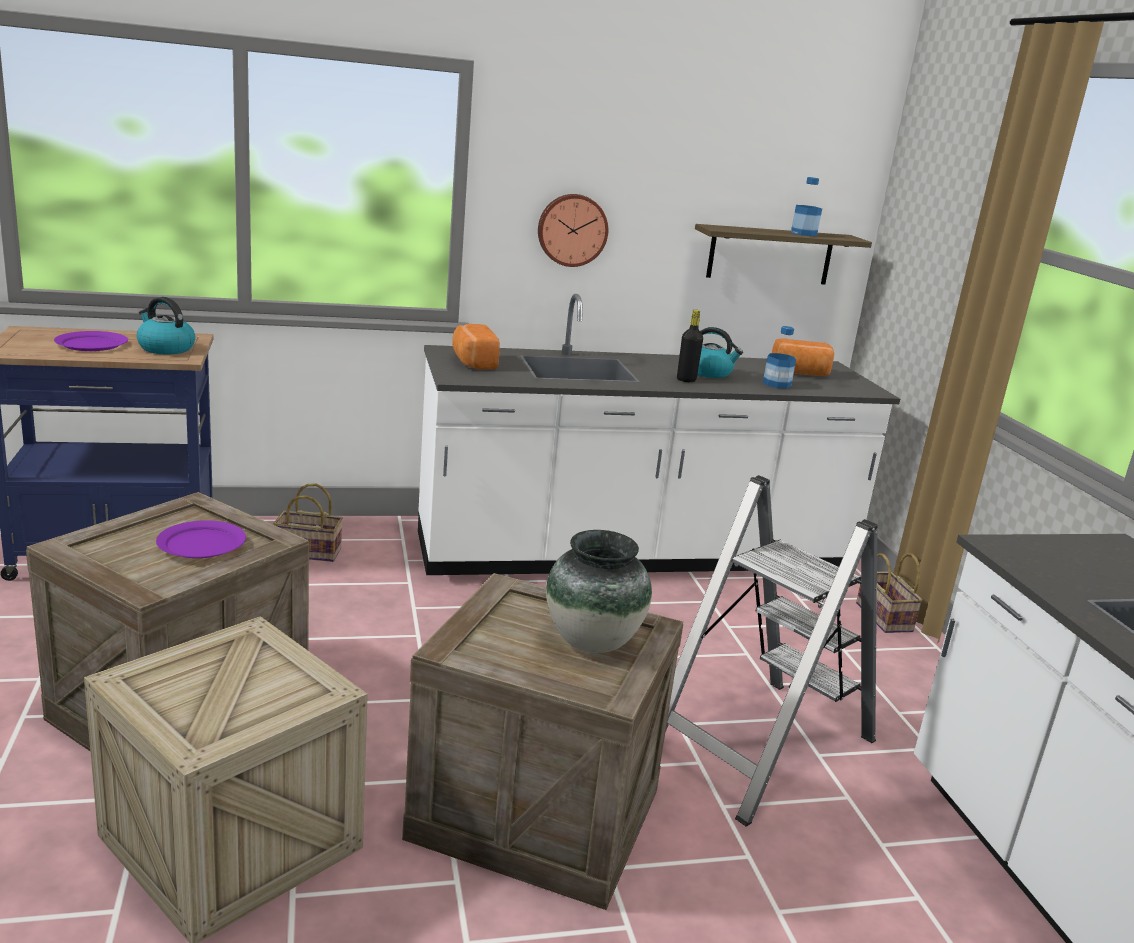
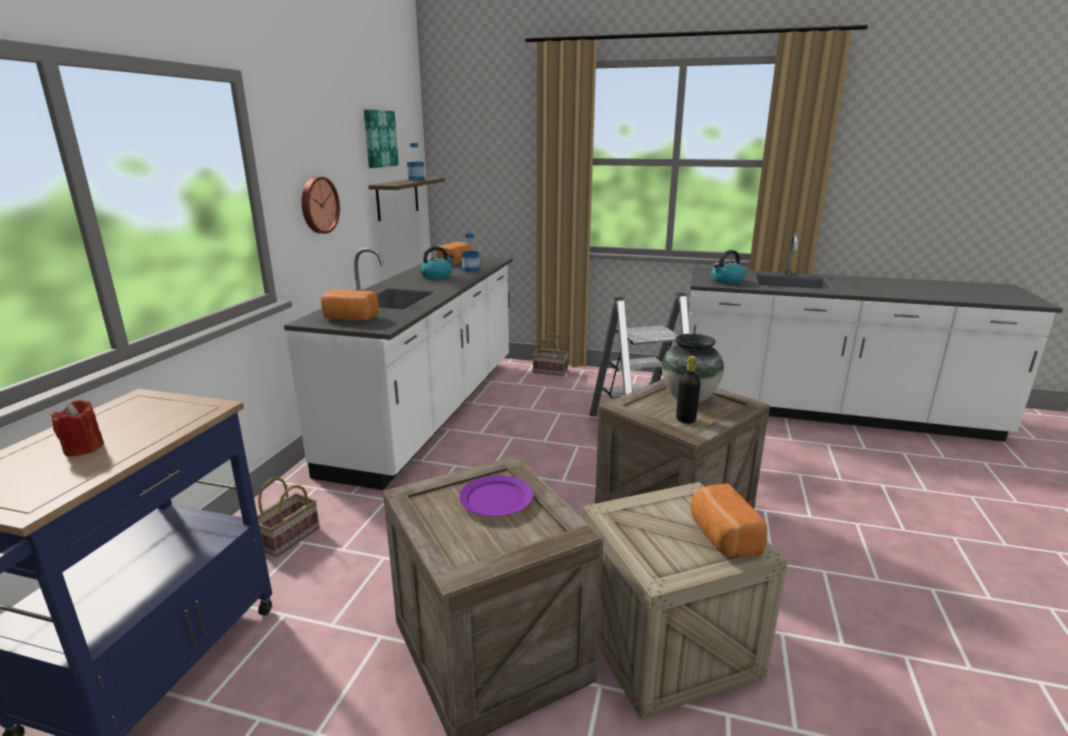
camera: 60 degrees left, 0 degrees up
(92, 344) = (84, 448): purple plate -> red candle
(165, 348) = (162, 412): kettle -> kettle (726, 281)
(222, 718) = (721, 537): none -> bread
(686, 380) = (445, 282): black bottle -> black bottle (685, 419)
(745, 163) = (379, 138): none -> picture

